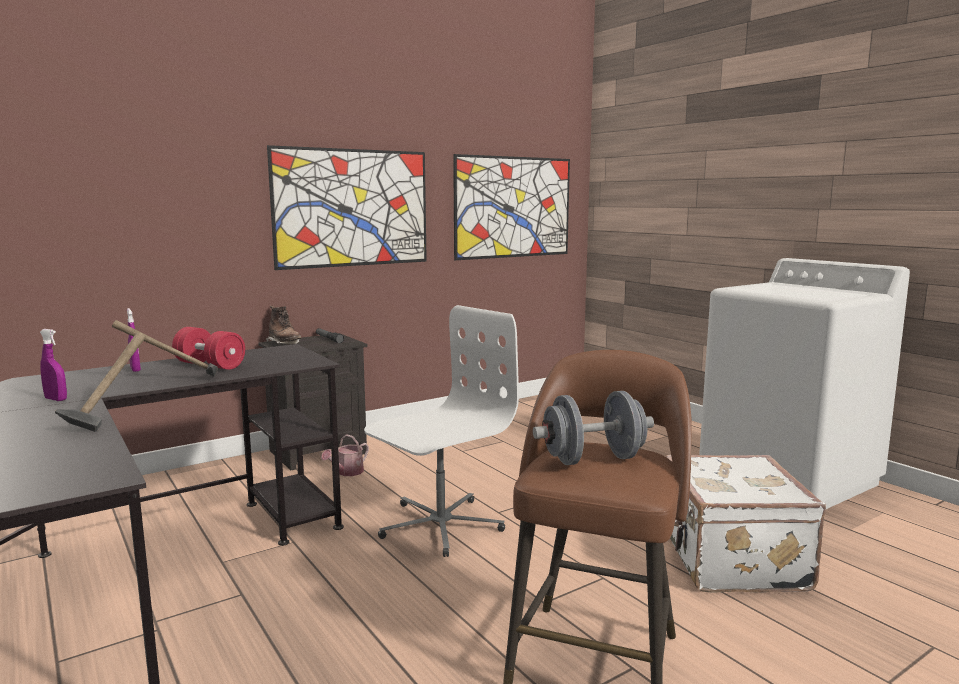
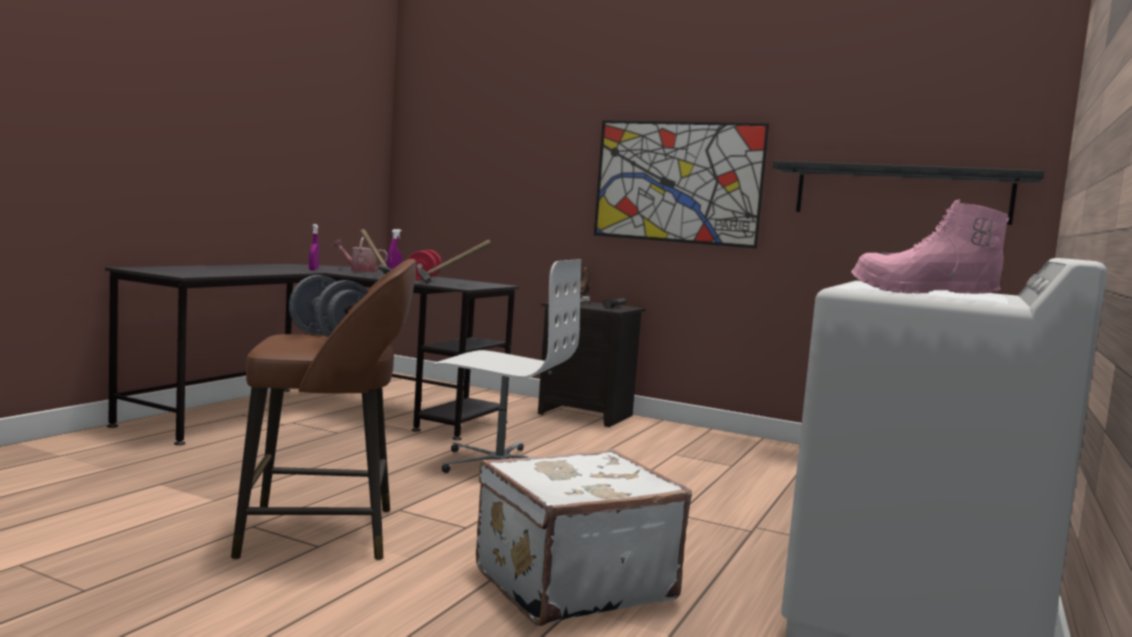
camera: 60 degrees right, 5 degrees down
(110, 417) = (287, 273): hammer -> hammer (450, 284)
(347, 472) = (559, 427): watering can -> watering can (359, 270)
(513, 207) = (901, 194): picture -> black shelf
(839, 295) = (921, 294): none -> pink boot

